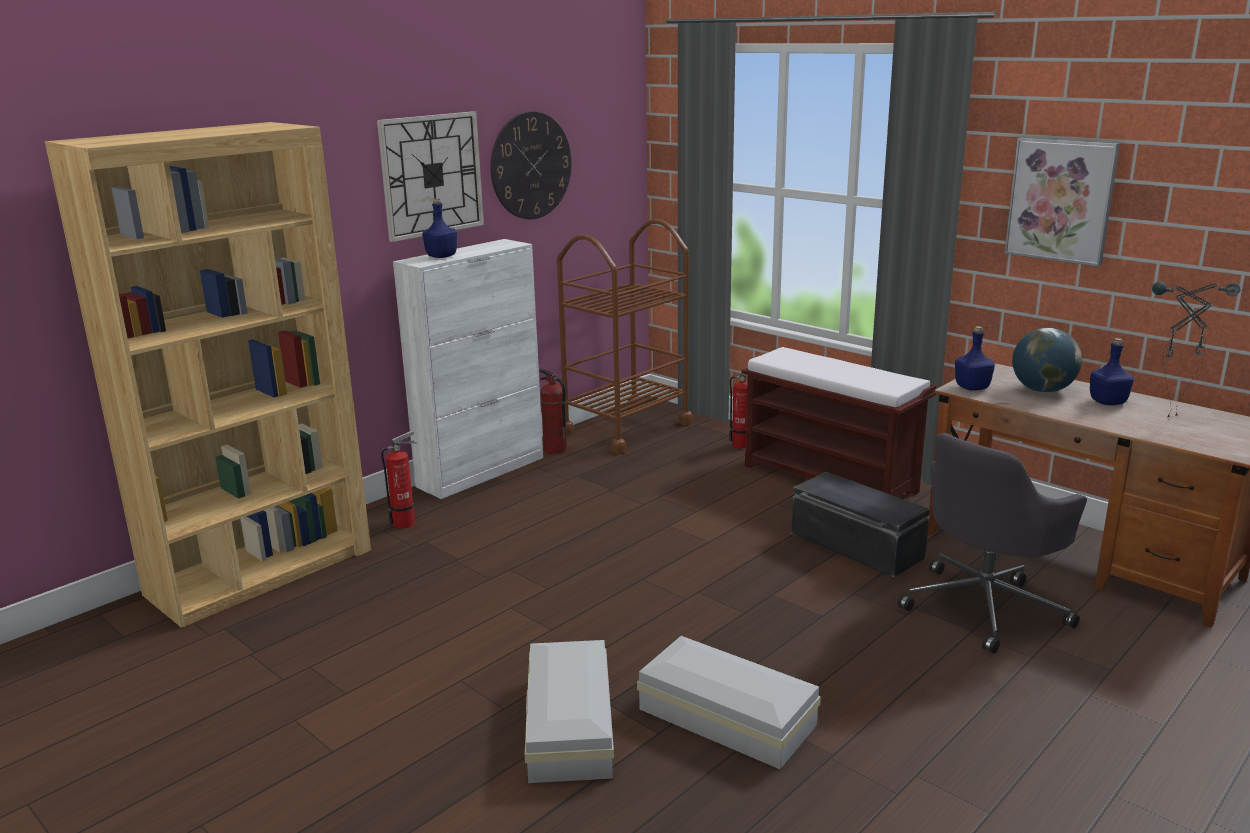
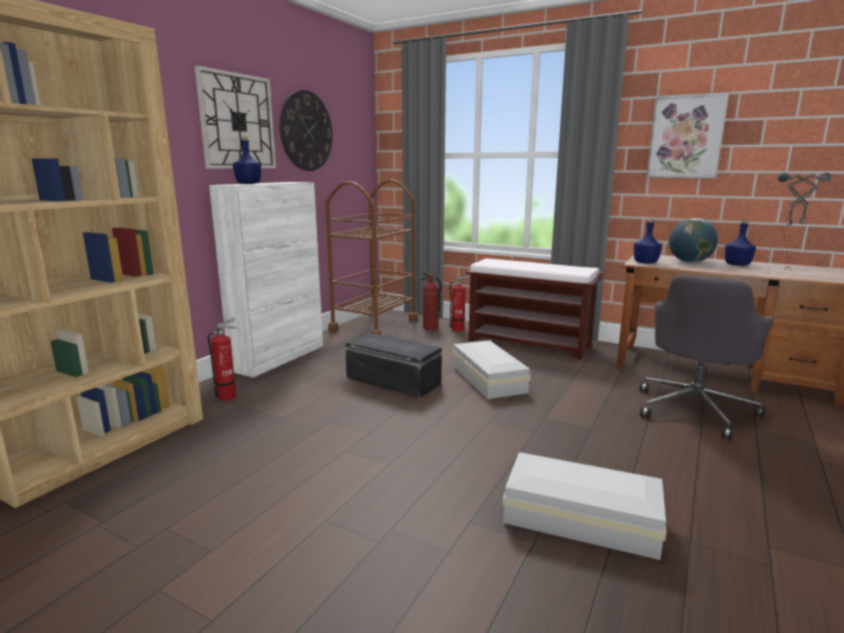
camera: 15 degrees left, 5 degrees down
(554, 450) = (329, 340): fire extinguisher -> fire extinguisher (430, 328)
(571, 723) = (450, 546): white storage box -> white storage box (488, 378)
(855, 546) = (578, 381): black storage box -> black storage box (392, 381)

